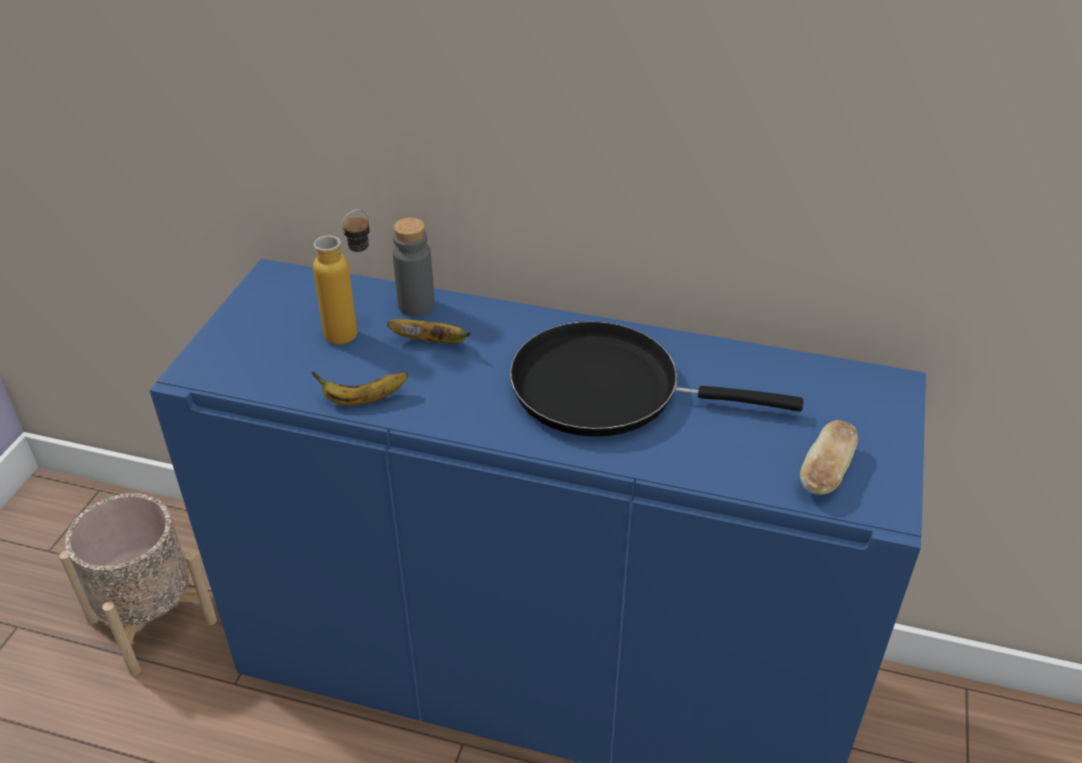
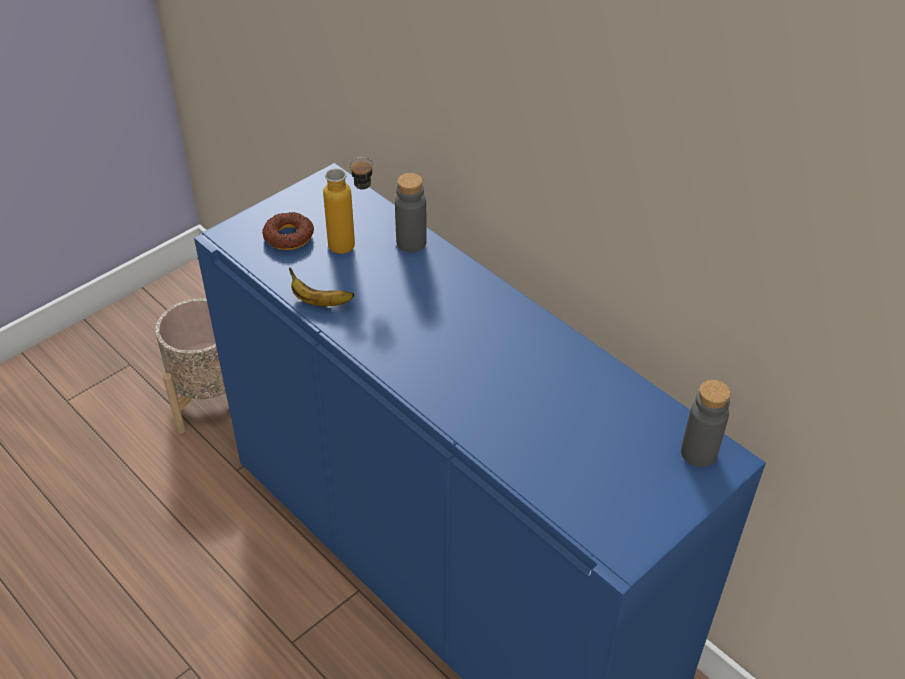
camera: 30 degrees right, 5 degrees up
(270, 347) = (288, 236): none -> donut
(432, 342) = (399, 276): banana -> none
(607, 389) = (494, 366): black frying pan -> none
(826, 472) = (602, 504): bread -> none
(865, 388) = (698, 453): none -> grey bottle

